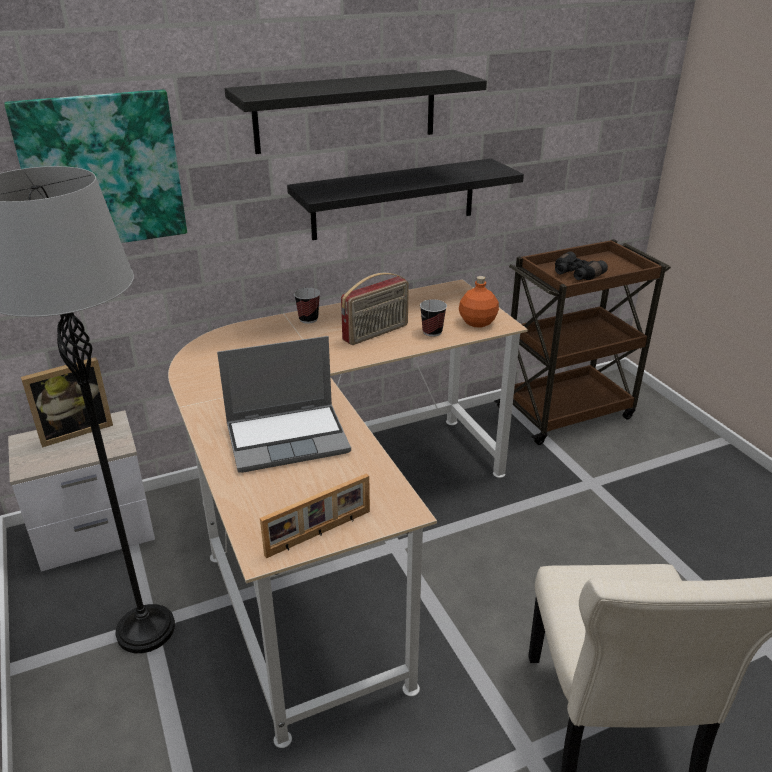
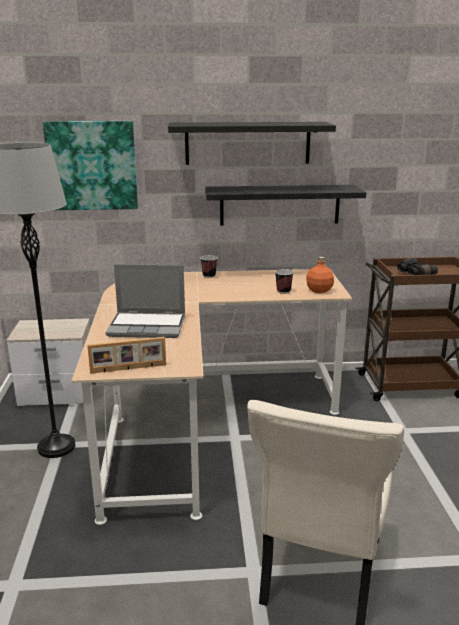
camera: 20 degrees right, 10 degrees down
(75, 430) = (55, 323): picture frame -> none
(376, 333) = (246, 287): radio -> none

